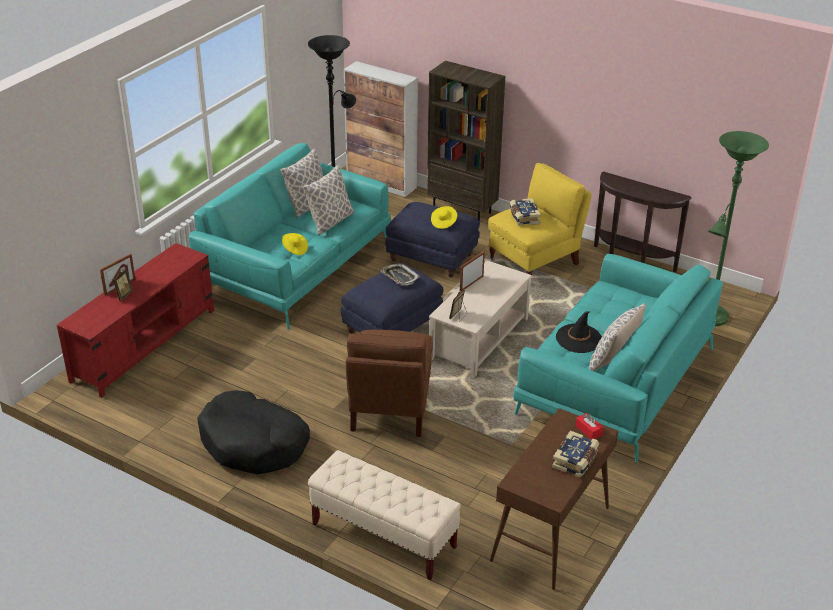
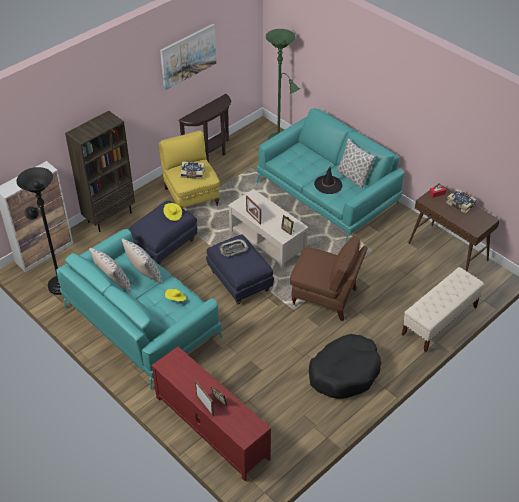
camera: 75 degrees left, 10 degrees up
(642, 92) = (188, 56): none -> picture

